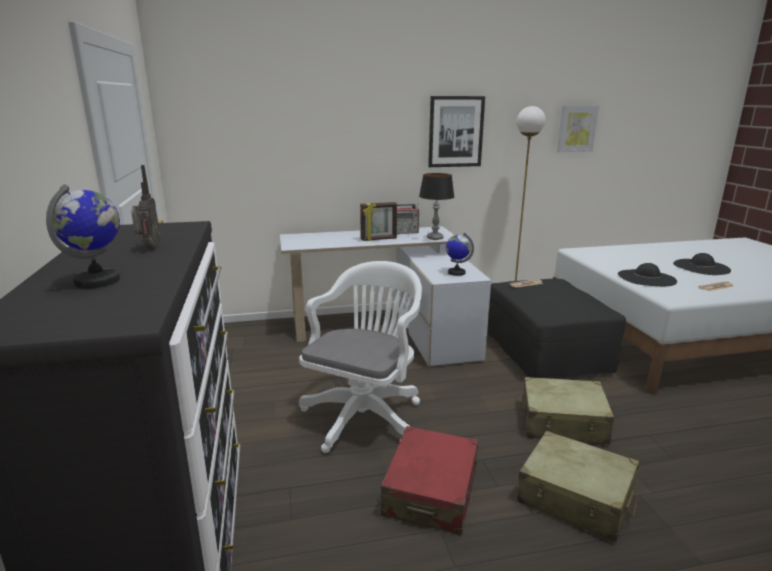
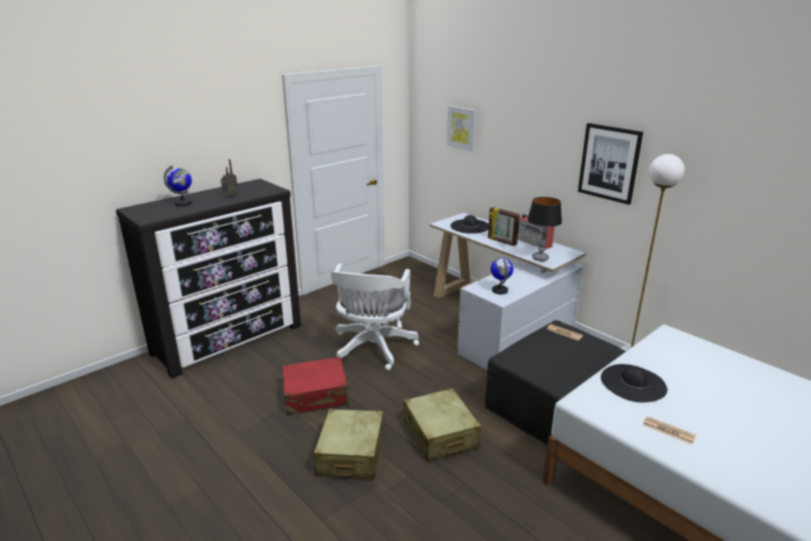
camera: 60 degrees right, 5 degrees up
(365, 414) = (372, 349): white office chair -> white office chair turned 105 degrees clockwise
(576, 129) = (764, 193): picture -> picture (461, 127)
(701, 267) = (744, 420): black hat -> black hat (470, 226)

